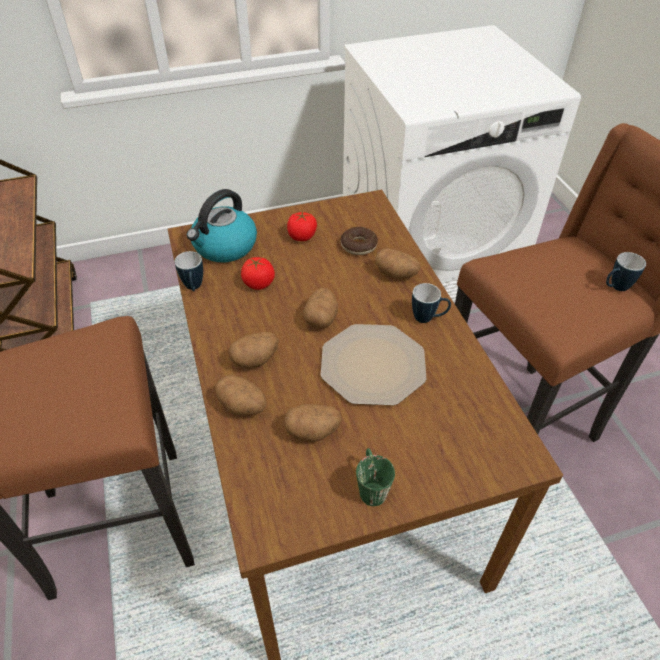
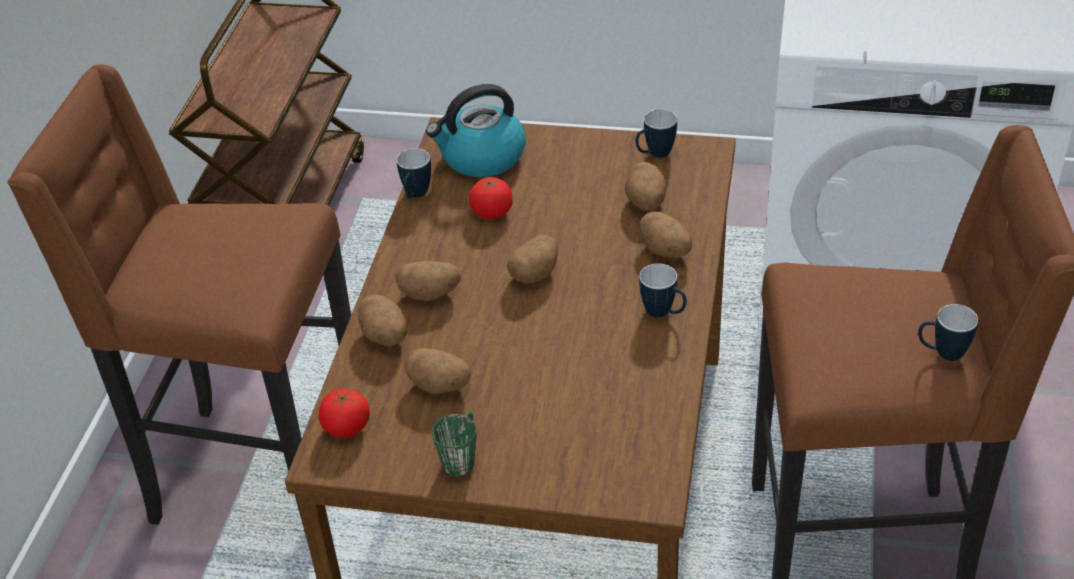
camera: 30 degrees right, 5 degrees down
(302, 236) = (583, 171): tomato -> tomato (346, 427)
(340, 213) = (654, 155): none -> mug
(358, 246) = (645, 202): donut -> potato
(373, 366) = (555, 343): plate -> none

